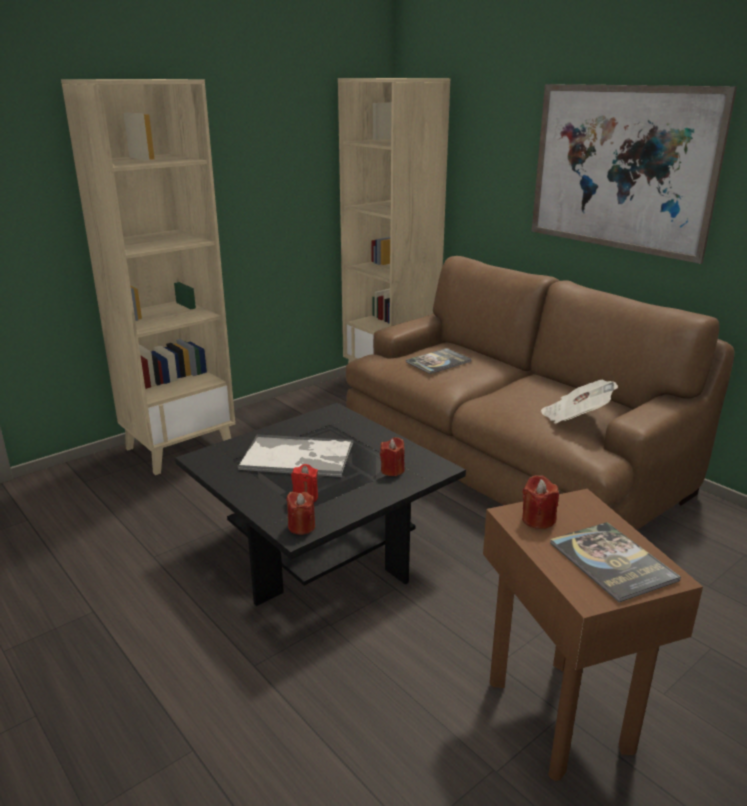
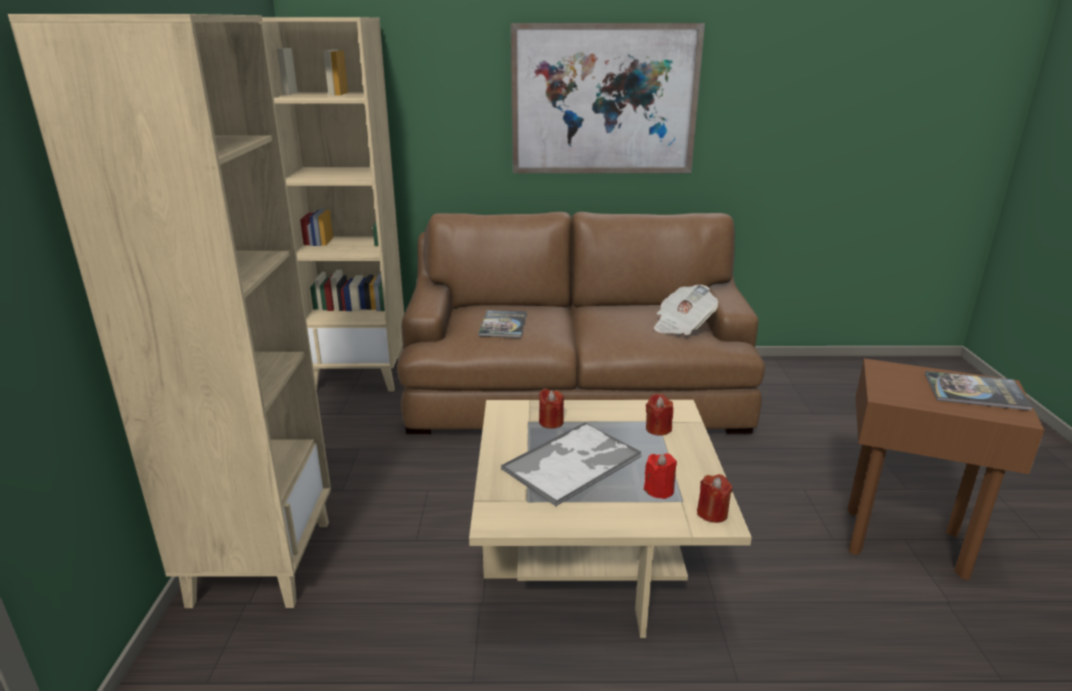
camera: 50 degrees left, 0 degrees up
(321, 548) = (594, 552): black coffee table -> beige coffee table
(538, 520) = (900, 391): red candle -> red candle (551, 422)

